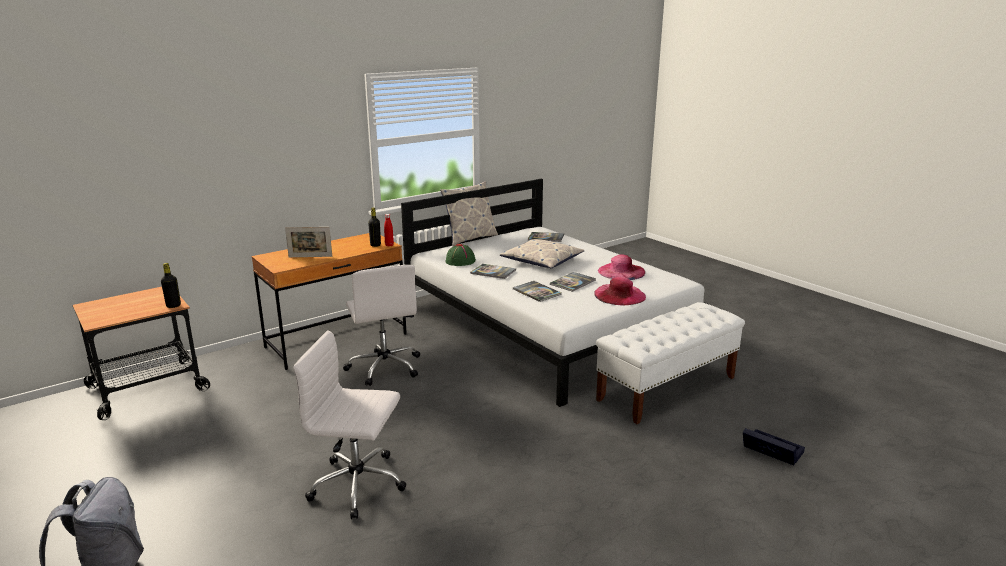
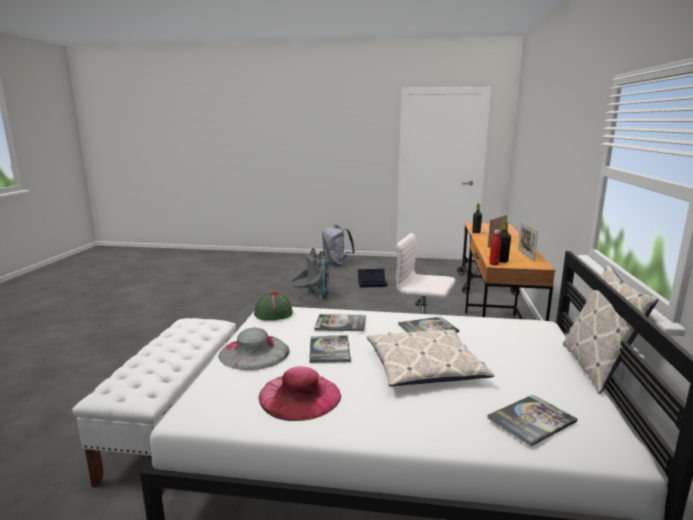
camera: 135 degrees right, 5 degrees down
(342, 243) = (525, 255): none -> picture frame
(359, 485) = (309, 298): white office chair -> grey backpack
(460, 261) = (489, 328): green hat -> green hat (273, 314)
(619, 295) = (254, 352): pink hat -> grey hat
(770, 451) = (53, 407): black storage box -> black storage box (373, 283)

